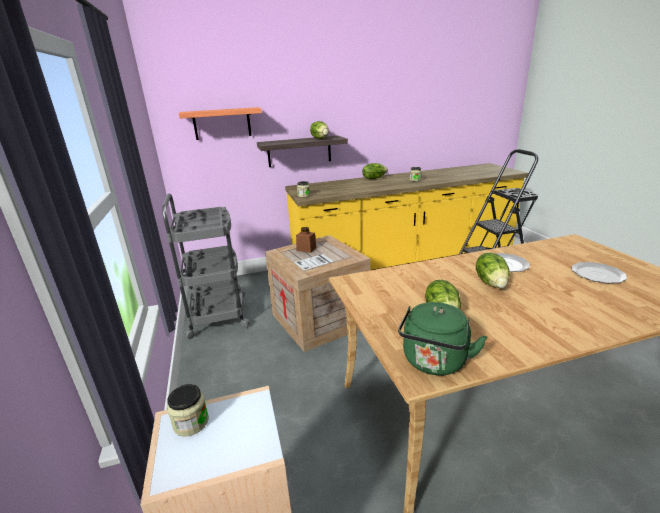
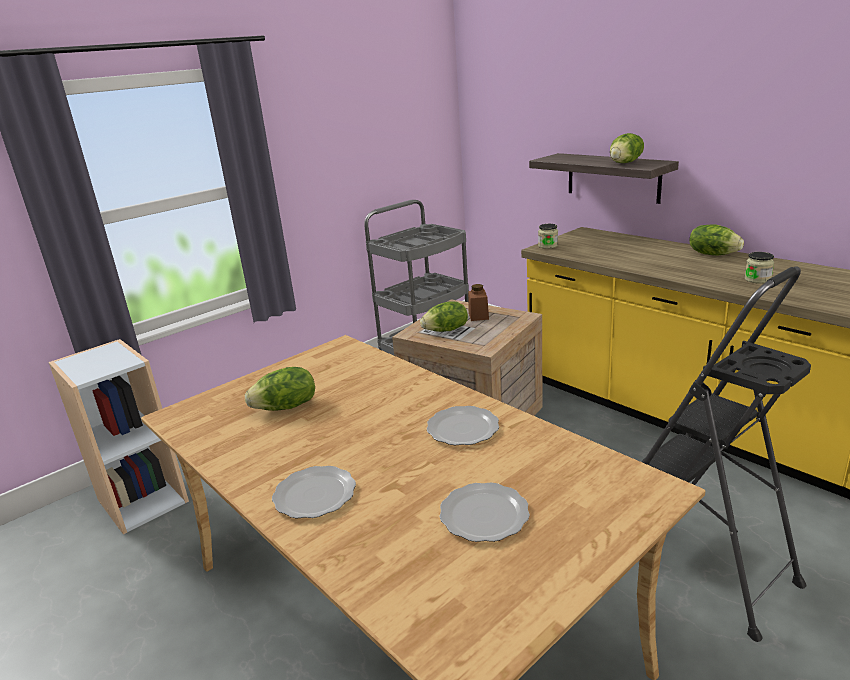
camera: 65 degrees right, 0 degrees up
(191, 423) = (109, 351): jar -> none
(222, 123) = (522, 122): shelf -> none
(434, 363) = (193, 418): green kettle -> none
(491, 283) = (388, 425): lettuce -> lettuce (446, 330)
(576, 318) = (313, 495): none -> plate

